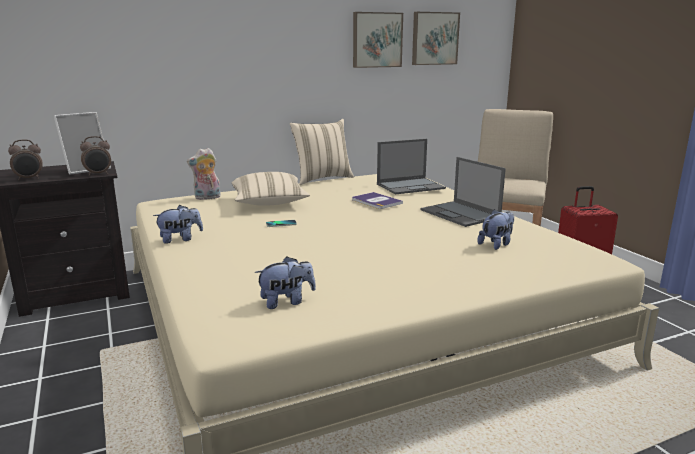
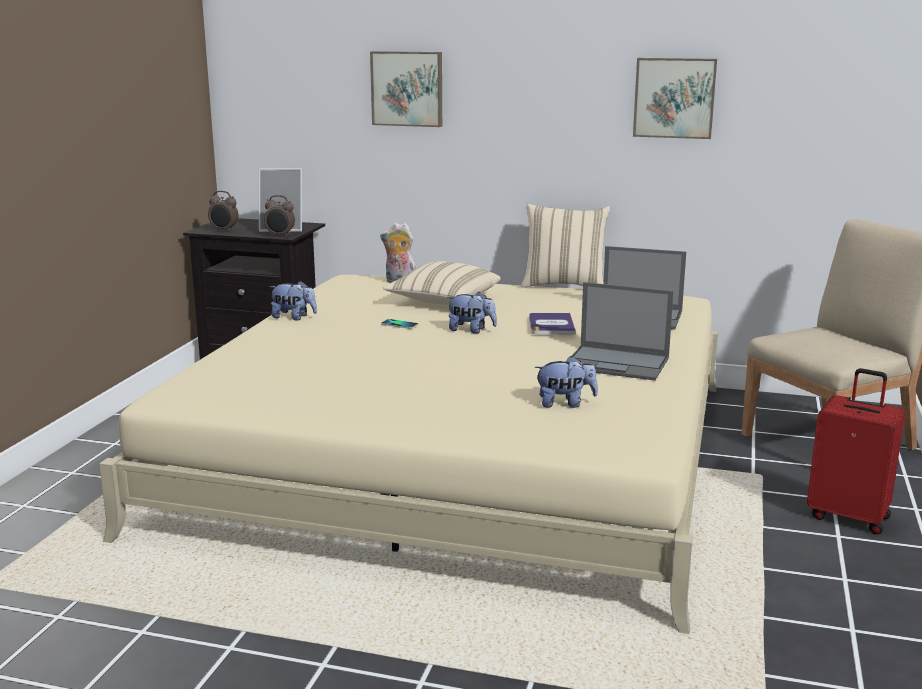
camera: 40 degrees right, 0 degrees up
(286, 302) = (257, 389): plush toy -> plush toy (471, 330)
(434, 38) = (779, 98): picture -> picture (407, 88)
(460, 214) = (618, 363): laptop -> laptop turned 75 degrees counterclockwise

